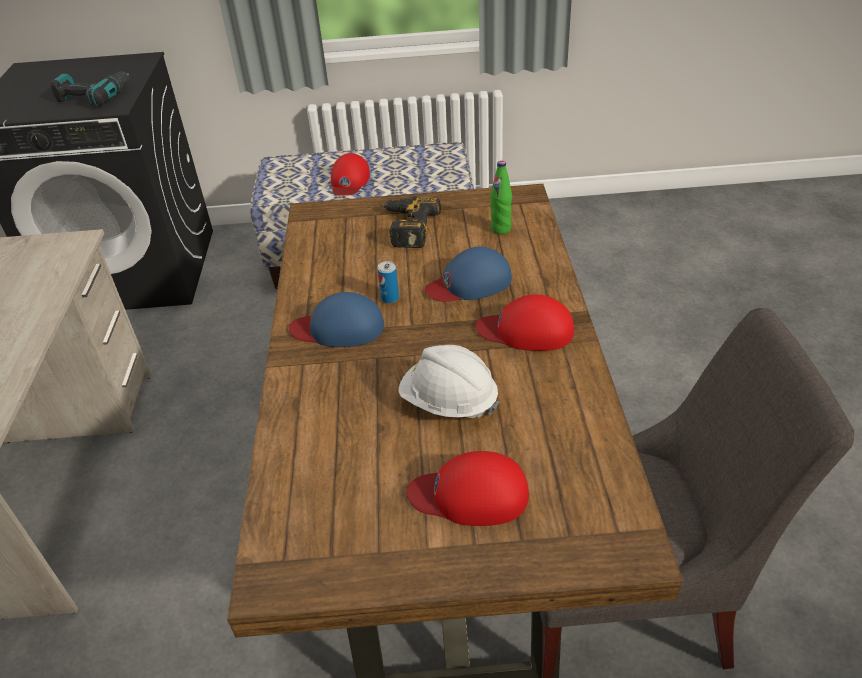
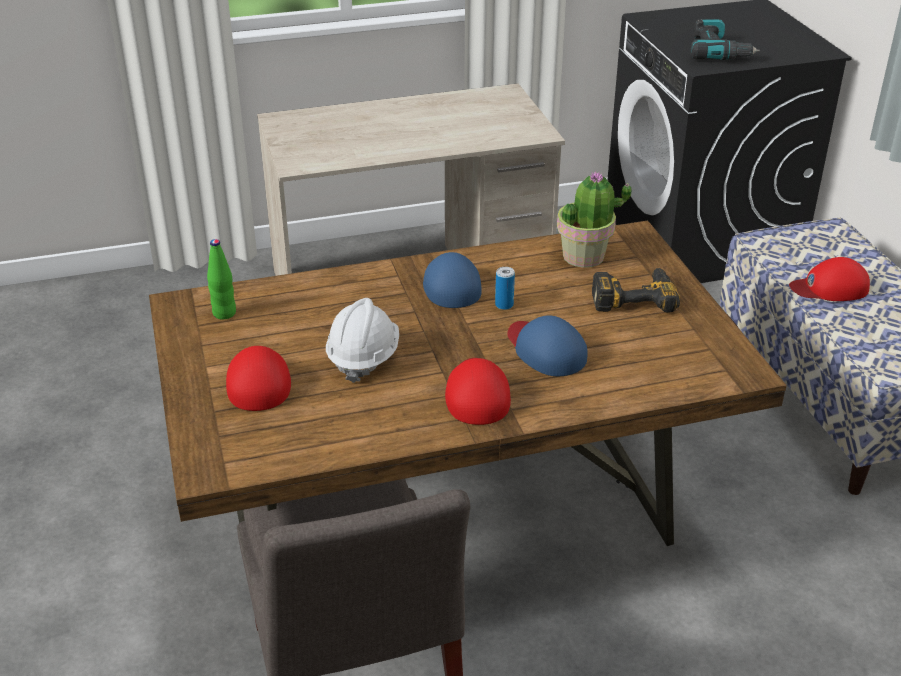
camera: 75 degrees right, 5 degrees down
(331, 243) = (584, 256): none -> potted plant
(501, 229) = (660, 360): green bottle -> green bottle (224, 313)

